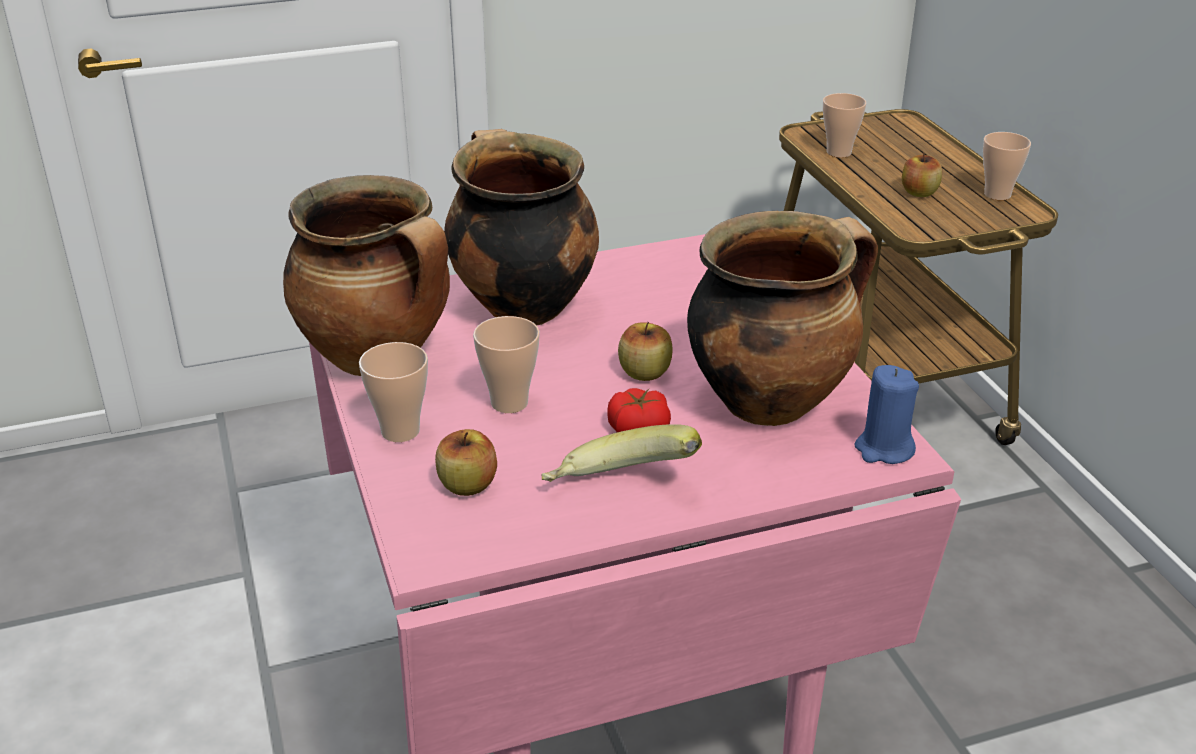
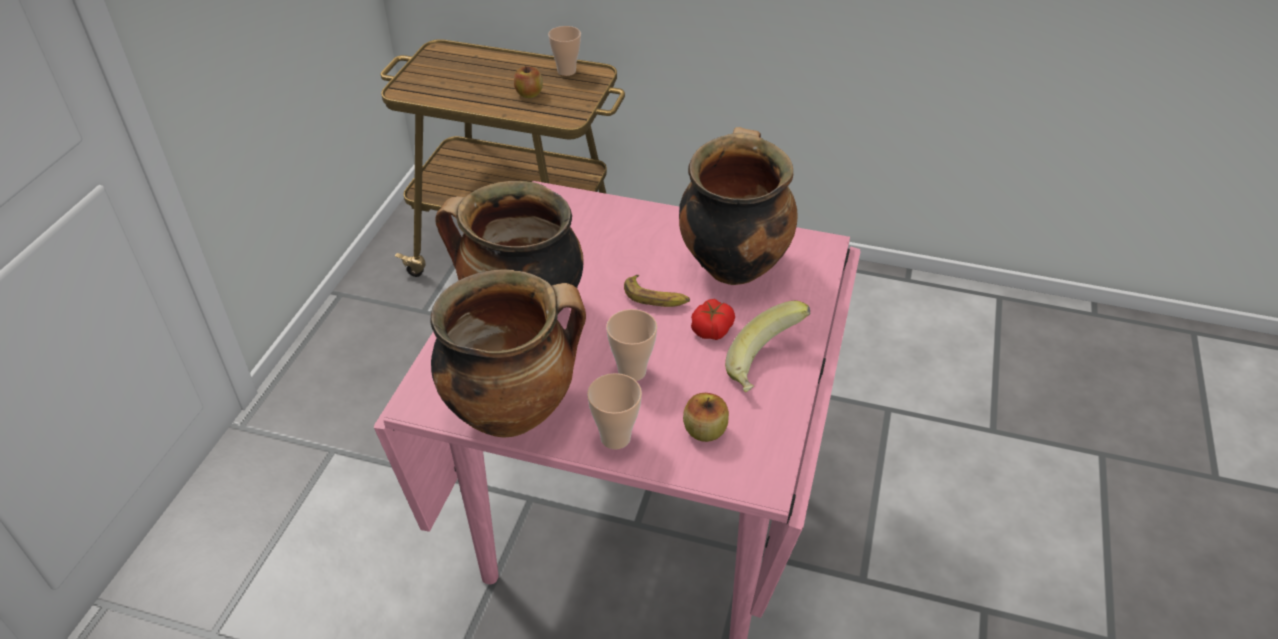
camera: 55 degrees left, 10 degrees up
(644, 372) = (656, 297): apple -> banana
(839, 152) = (443, 93): cup -> none
(883, 449) = (813, 249): blue candle -> none

